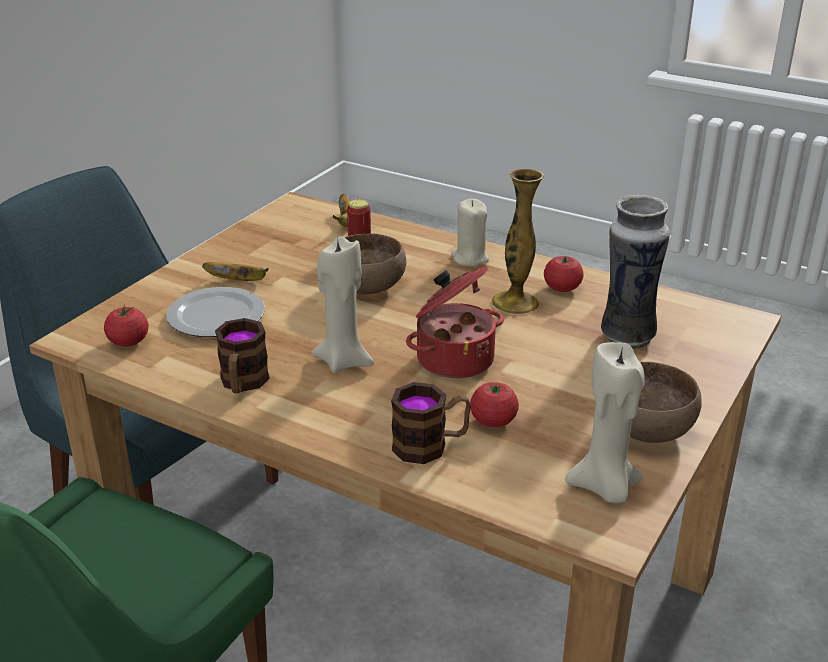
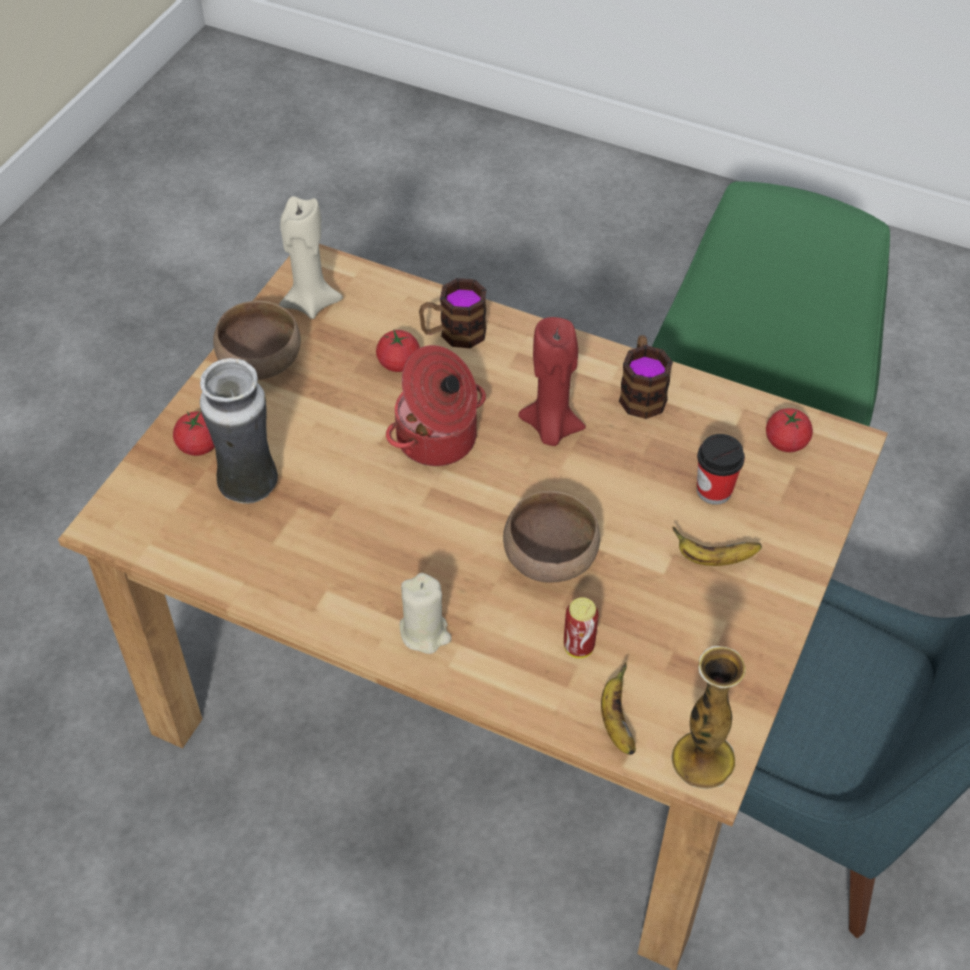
camera: 175 degrees right, 20 degrees up
(214, 316) = (714, 490): plate -> cup
(343, 361) = (551, 429): beige candle -> red candle
(515, 303) = (369, 538): vase -> vase (703, 759)
(562, 288) = (308, 573): tomato -> tomato (199, 446)

